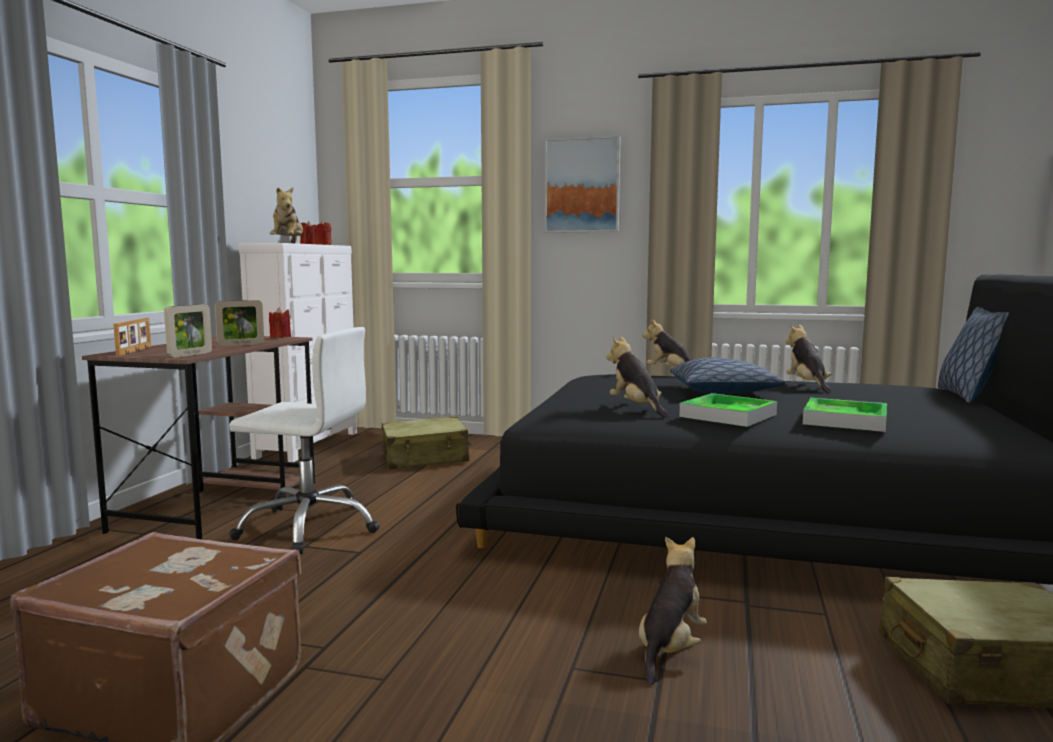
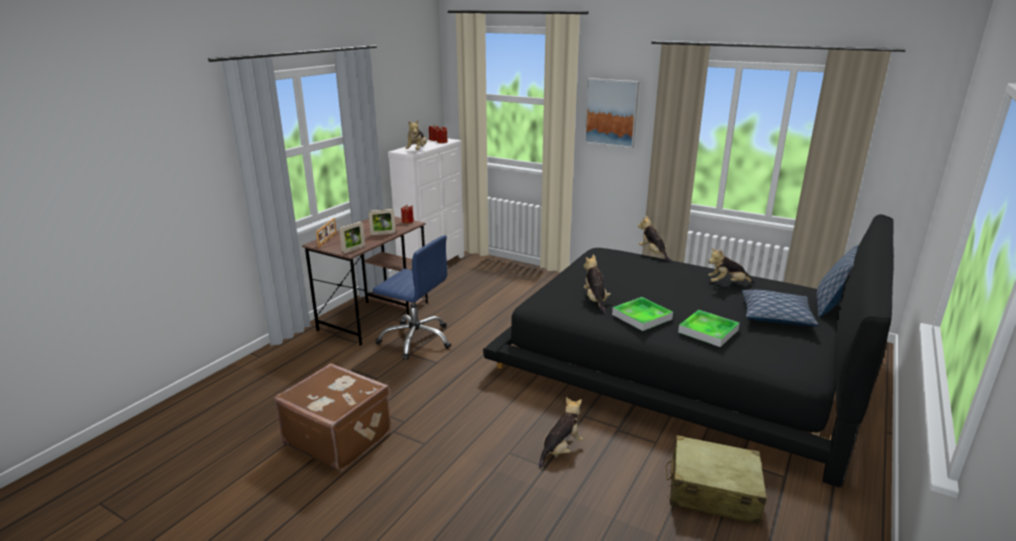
camera: 15 degrees right, 15 degrees up
(309, 527) = (416, 339): white office chair -> blue office chair
(425, 458) = (497, 286): beige suitcase -> none
(723, 391) = (664, 285): pillow -> pillow (776, 316)
(807, 386) = (727, 283): plush toy -> plush toy turned 105 degrees counterclockwise

